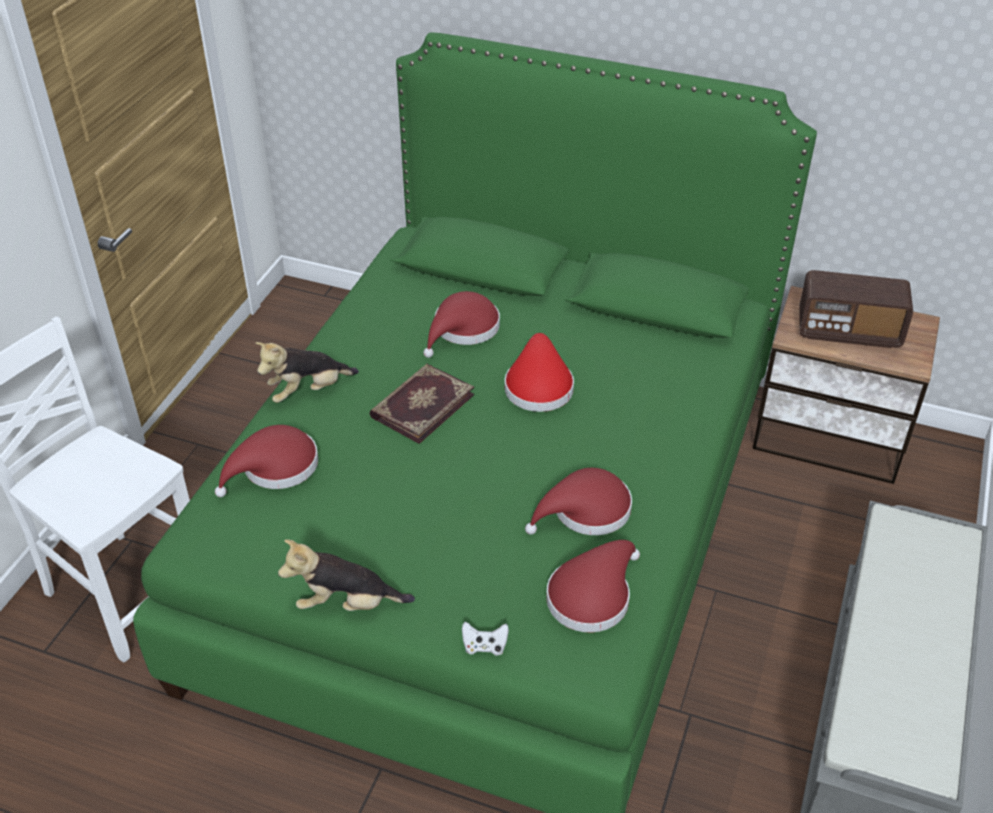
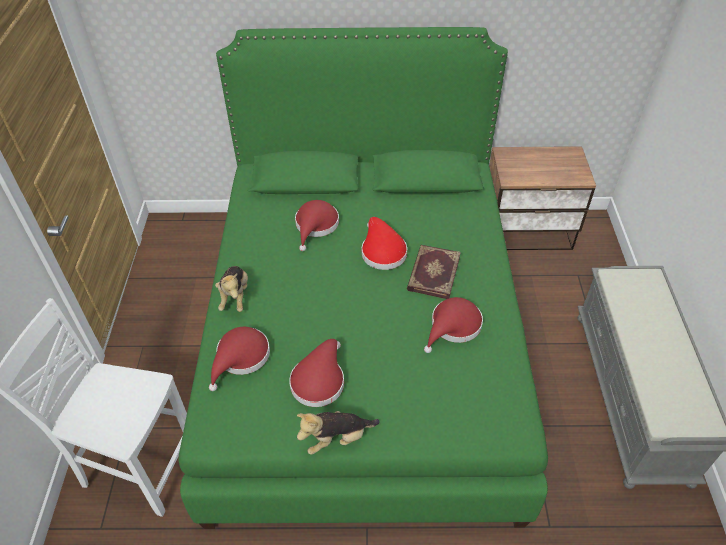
camera: 20 degrees left, 5 degrees up
(308, 391) = (235, 296): plush toy -> plush toy turned 45 degrees counterclockwise
(421, 405) = (315, 285): book -> book (432, 273)
(484, 646) = (439, 438): white game controller -> none
(592, 595) = (485, 381): red hat -> red hat (319, 380)
(848, 331) = (538, 167): radio -> none

